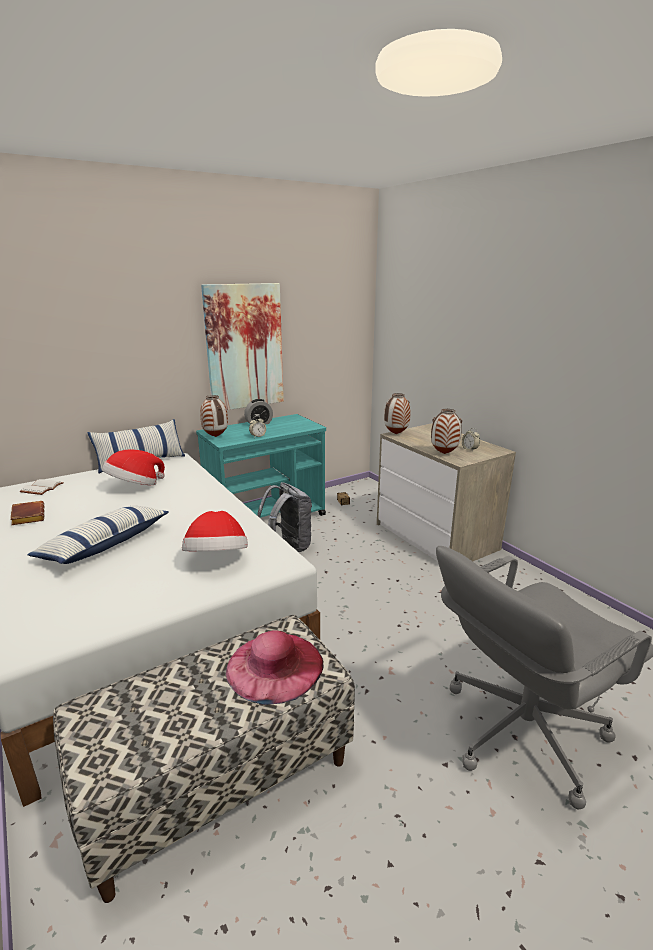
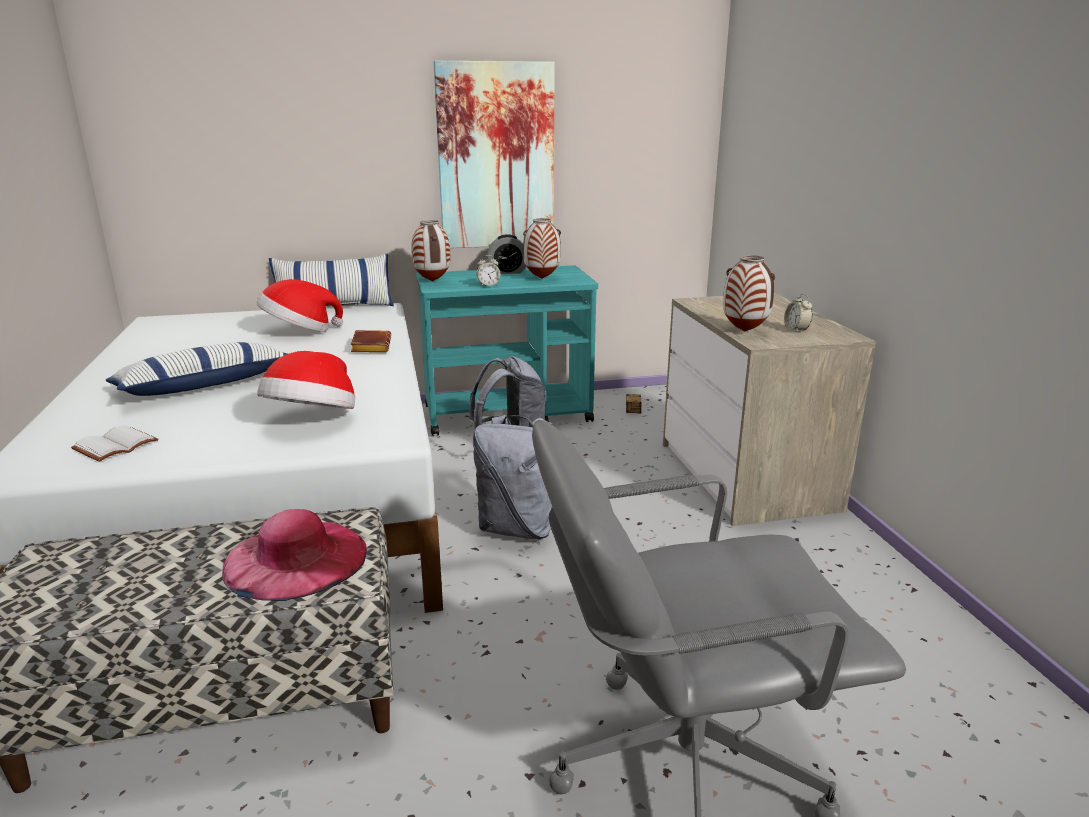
camera: 20 degrees right, 0 degrees up
(27, 516) = (154, 346): brown book -> brown book (370, 346)
(42, 488) = (198, 322): white book -> white book (115, 446)
(328, 599) = (518, 528): none -> grey backpack
(396, 434) = (696, 301): vase -> vase (541, 278)

